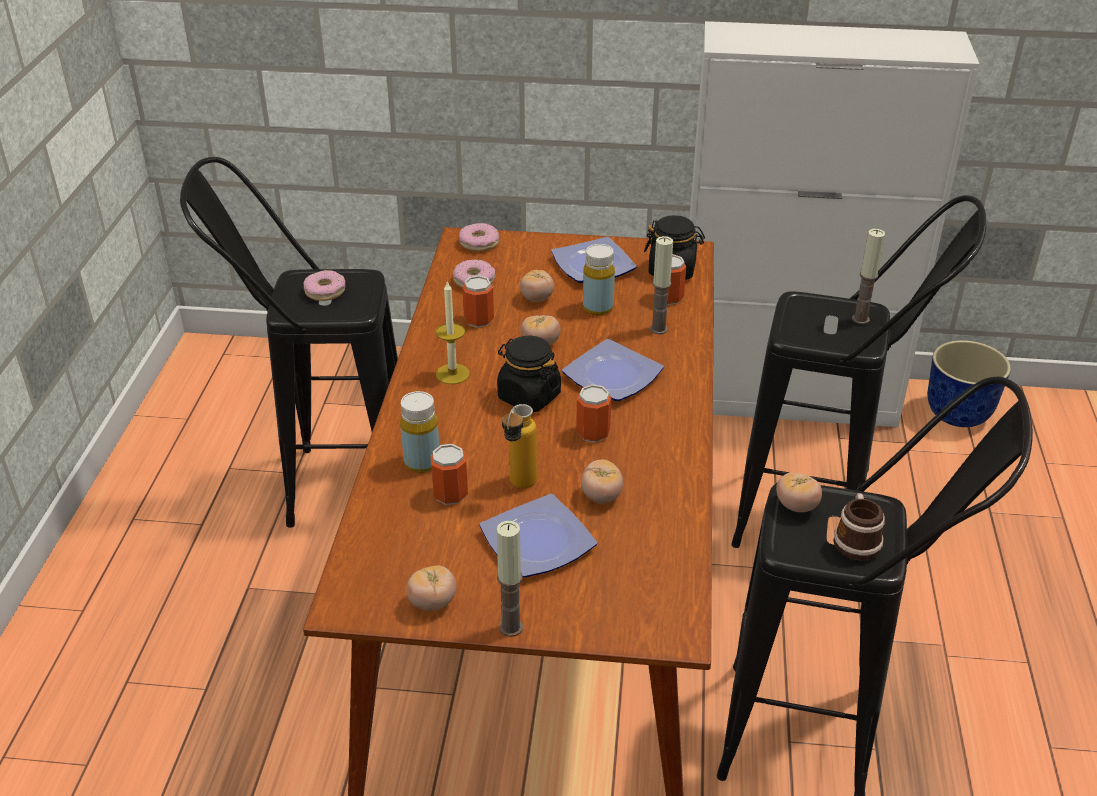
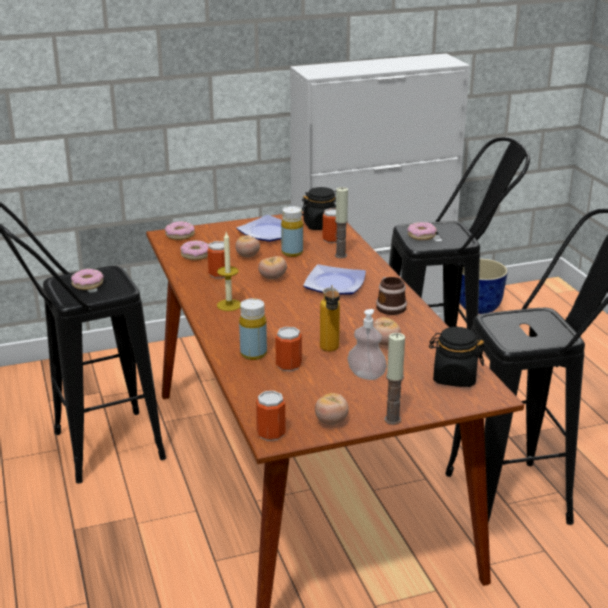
camera: 25 degrees left, 10 degrees down
(528, 396) = (291, 305): black jar -> black jar (454, 377)
(535, 541) = (366, 375): plate -> soap dispenser
(593, 433) = (350, 314): can -> can (271, 433)
(796, 506) = (497, 323): tomato -> none
(808, 319) = (421, 235): none -> donut
(856, 539) = (544, 331): mug -> mug (389, 306)
(860, 319) = (451, 230): candle -> none

